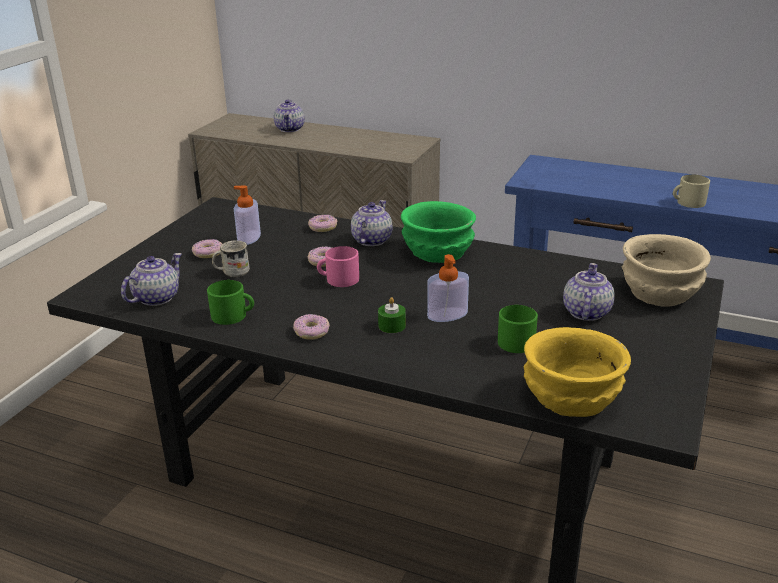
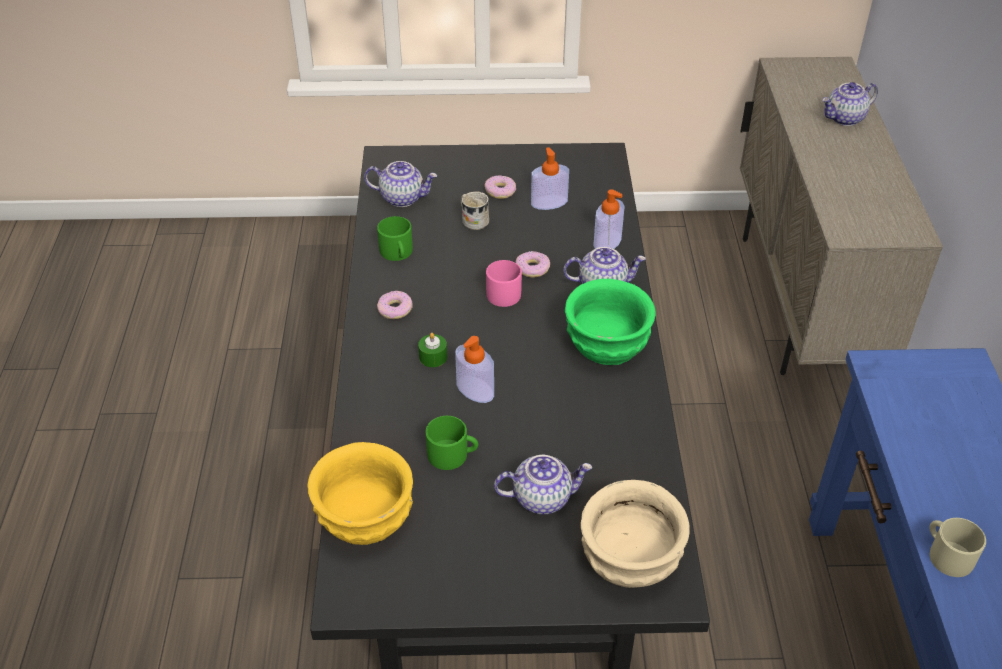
camera: 65 degrees right, 15 degrees up
(322, 227) = (607, 241): donut -> soap dispenser

